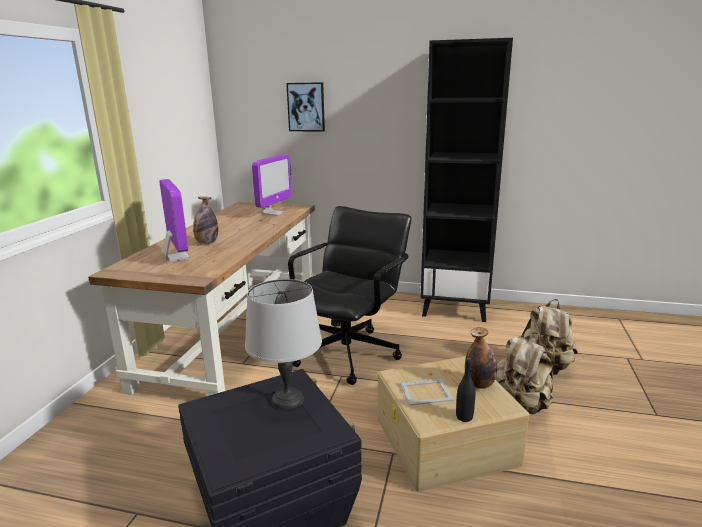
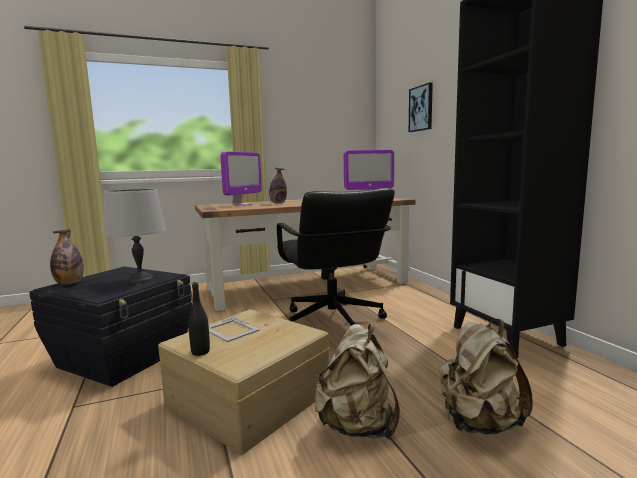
camera: 55 degrees right, 10 degrees down
(348, 354) = (332, 321): black office chair -> black office chair turned 75 degrees clockwise
(479, 384) = (269, 346): bottle -> bottle (69, 283)

